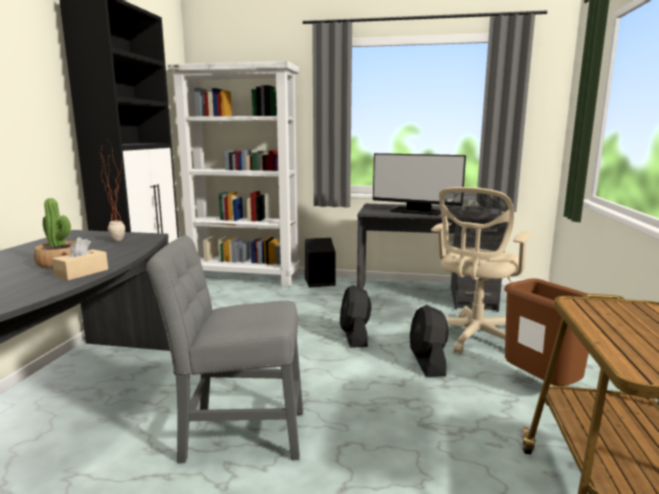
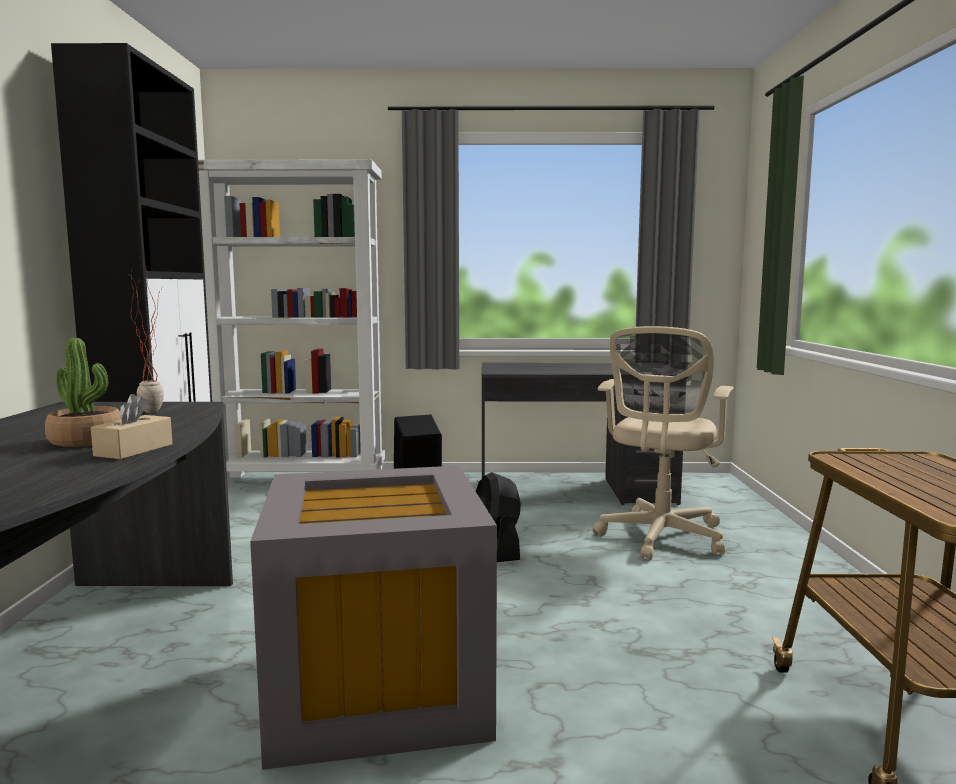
camera: 10 degrees left, 5 degrees down
(237, 433) = (373, 688): grey chair -> grey storage box
(417, 211) = (562, 370): monitor -> none
(427, 362) = (610, 574): black fan -> none
(541, 387) = (769, 592): brown trash can -> none

